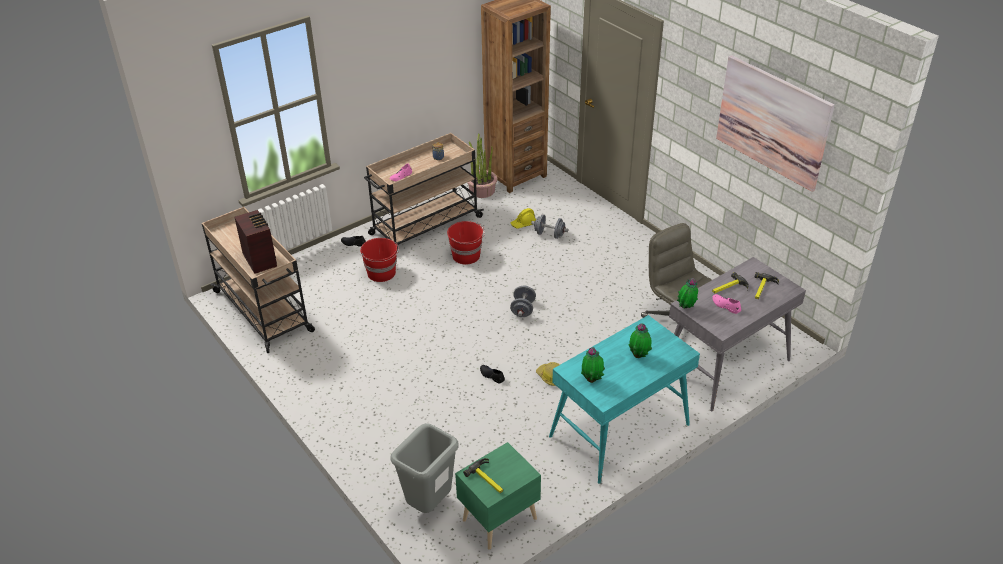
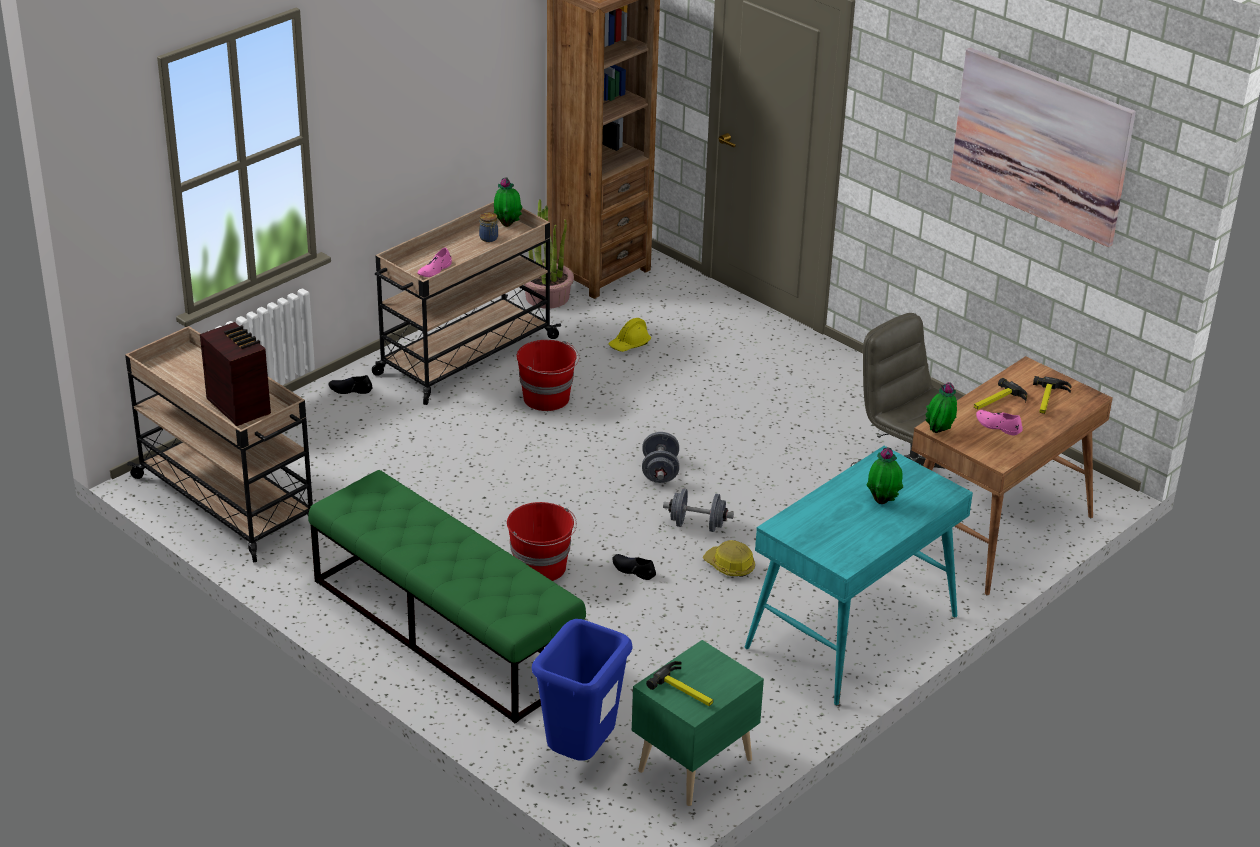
camera: 10 degrees left, 5 degrees down
(368, 407) = (444, 628): none -> green bench
(382, 273) = (412, 432): red bucket -> red bucket (541, 567)
(429, 504) = (581, 754): grey trash can -> blue trash can
(549, 234) = (676, 358): grey dumbbell -> grey dumbbell (697, 525)
(592, 379) = (819, 537): potted plant -> potted plant (507, 224)
(725, 366) = (995, 532): grey desk -> brown desk

